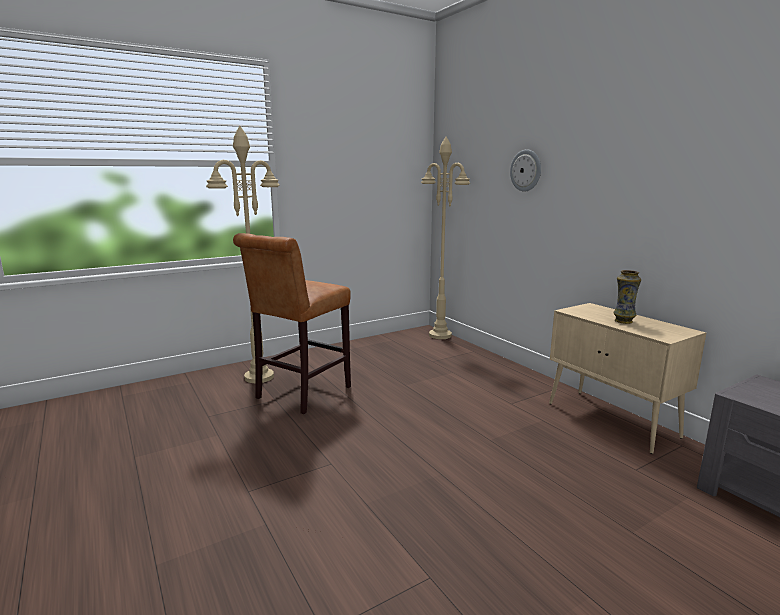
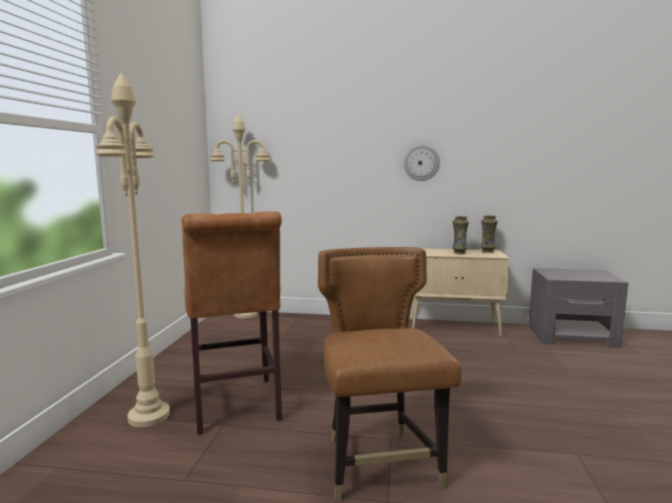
camera: 50 degrees left, 5 degrees down
(290, 472) = (379, 464): none -> brown chair
(526, 170) = (336, 147): wall clock -> wall clock (421, 163)
(672, 329) = (487, 251): none -> vase

